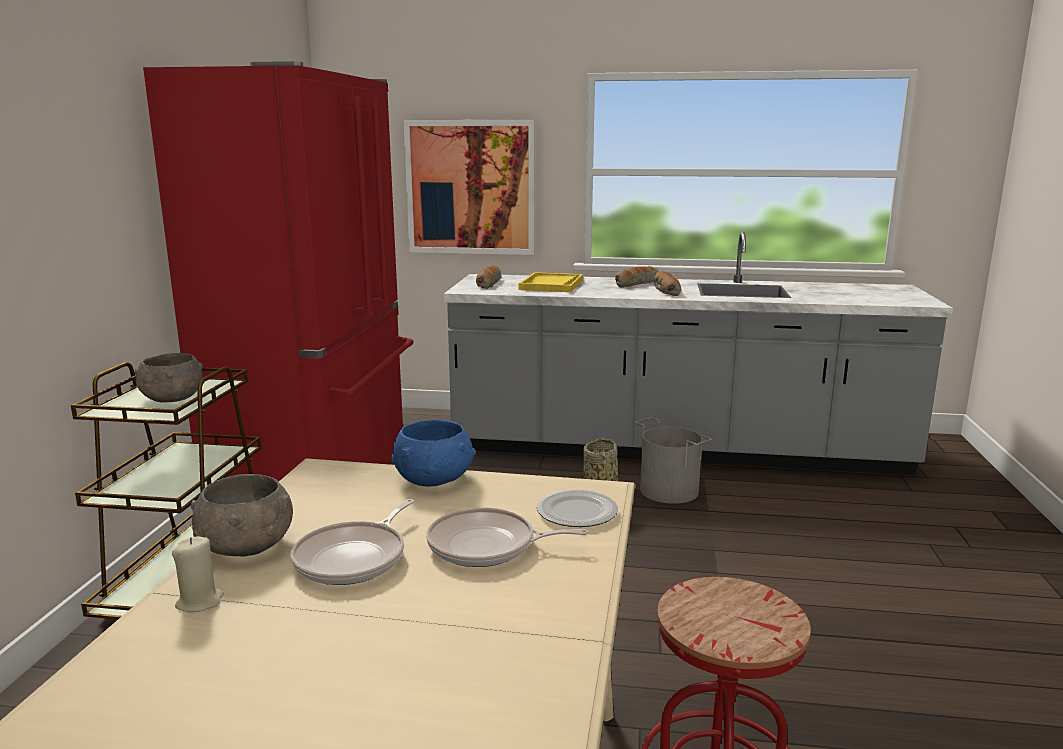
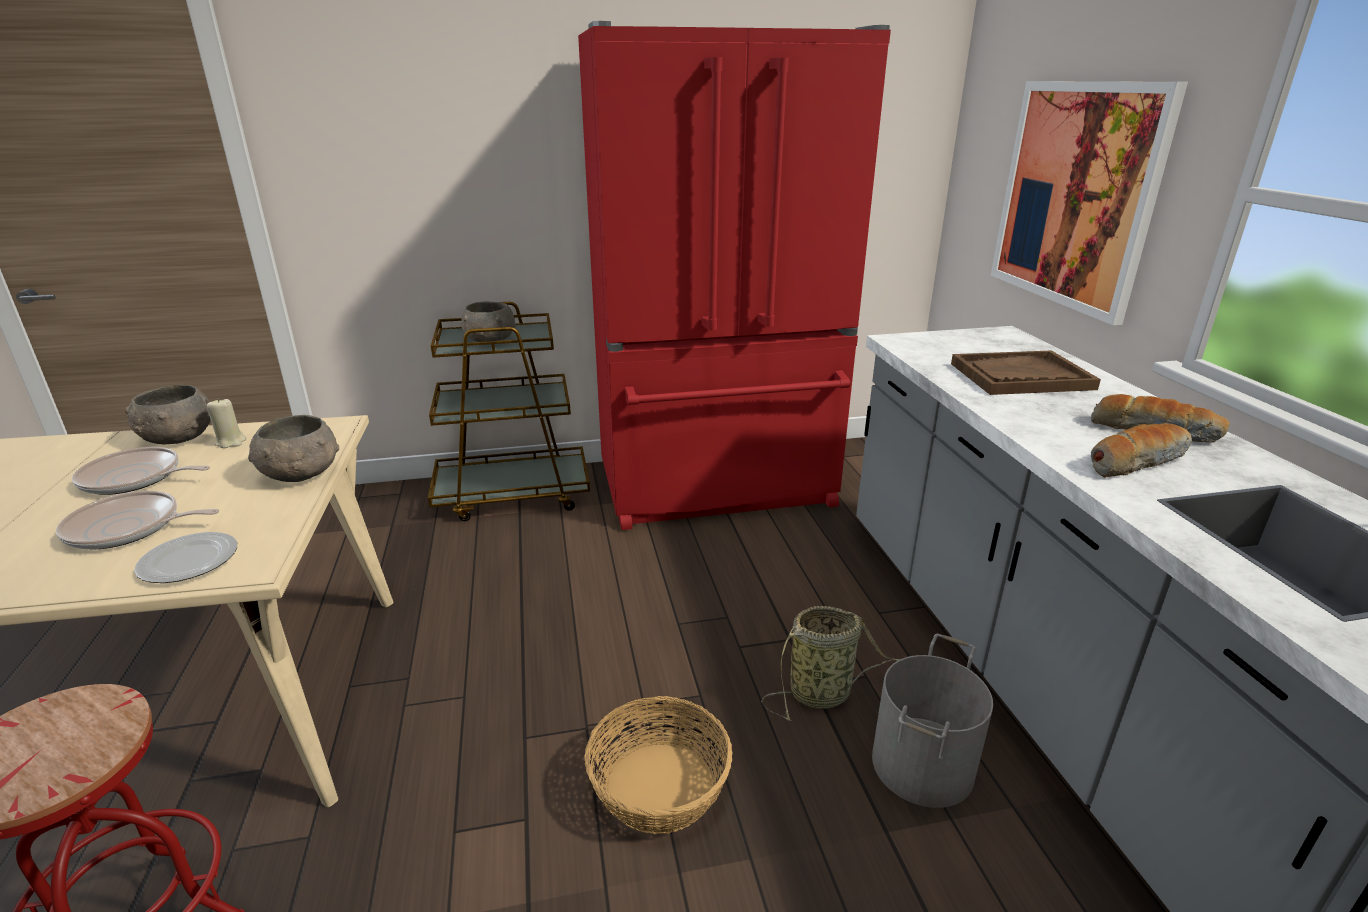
camera: 70 degrees right, 10 degrees up
(200, 602) = (94, 447): beige candle -> beige candle (231, 442)
(435, 479) = (300, 474): blue bowl -> grey bowl
(487, 546) = (129, 528): frying pan -> frying pan turned 75 degrees counterclockwise
(488, 283) = (962, 344): bread -> none
(551, 285) = (1021, 376): yellow tray -> brown tray
(653, 568) = (660, 787): none -> basket

